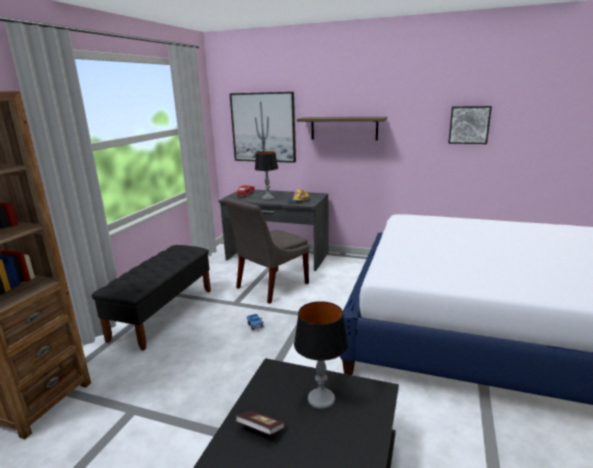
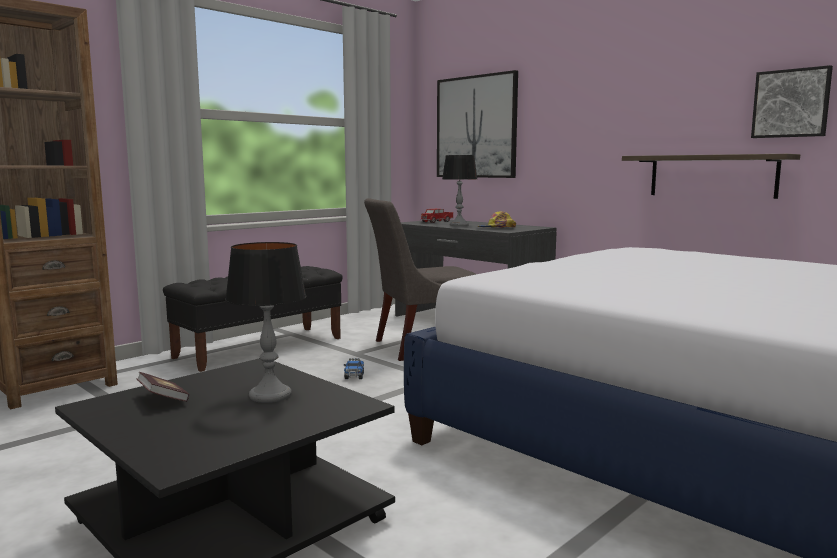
camera: 25 degrees right, 10 degrees down
(344, 128) = (584, 122): shelf -> shelf (712, 176)

